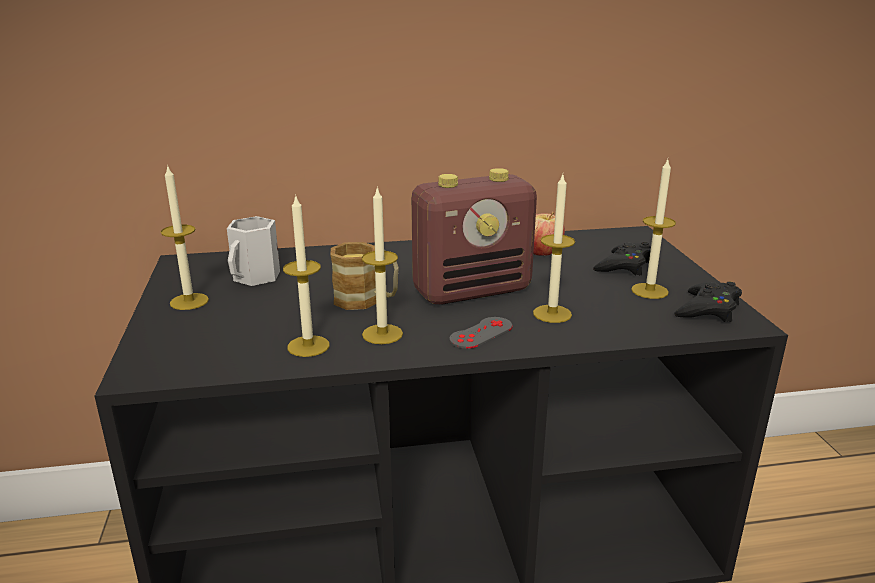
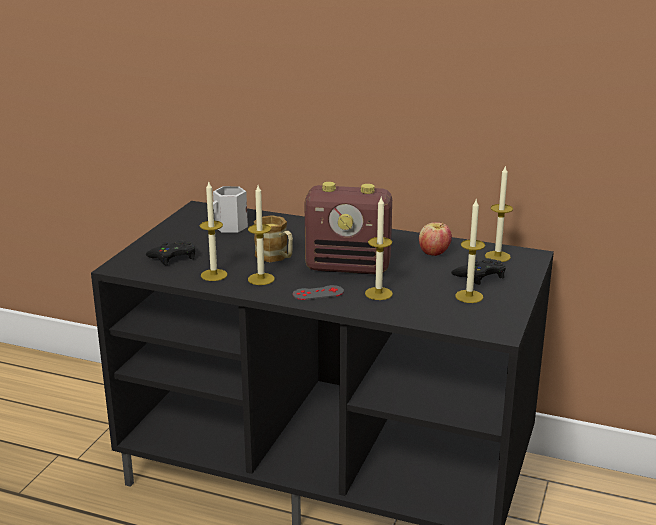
camera: 30 degrees right, 0 degrees up
(189, 301) = (178, 234): candle -> candle (497, 256)
(708, 309) = (489, 318): black game controller -> black game controller (173, 257)

